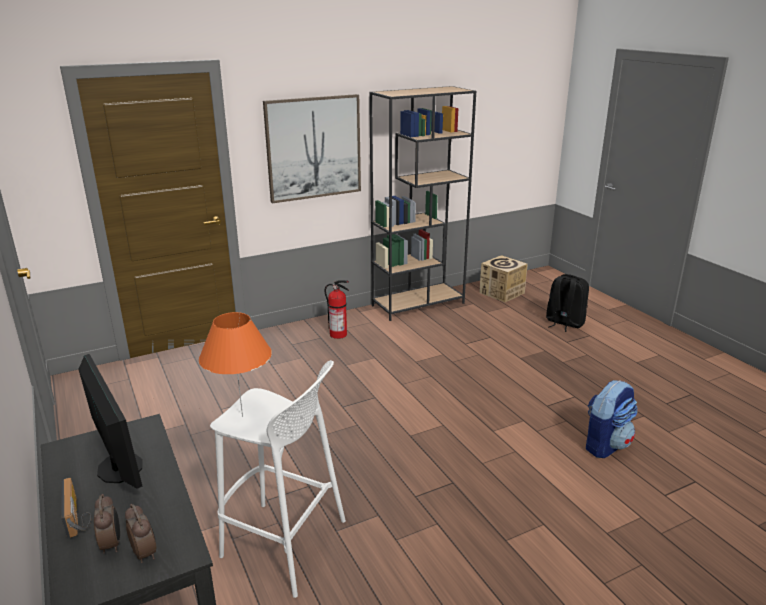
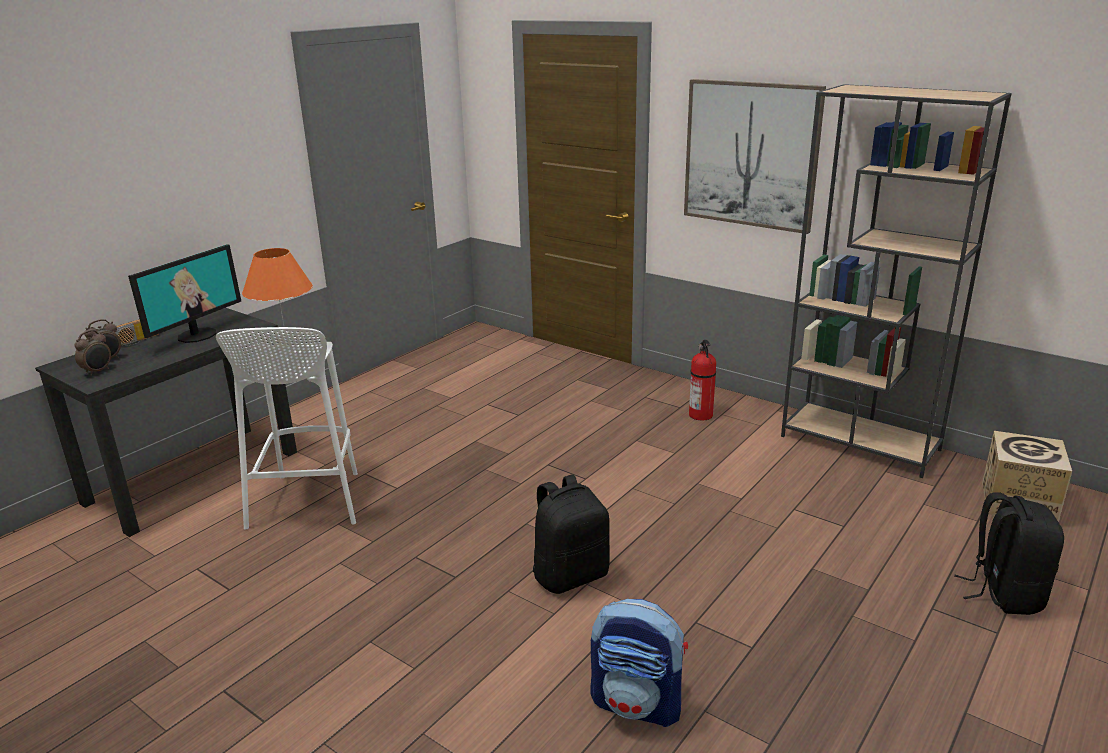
camera: 65 degrees right, 0 degrees up
(480, 434) = (570, 575): none -> black backpack

